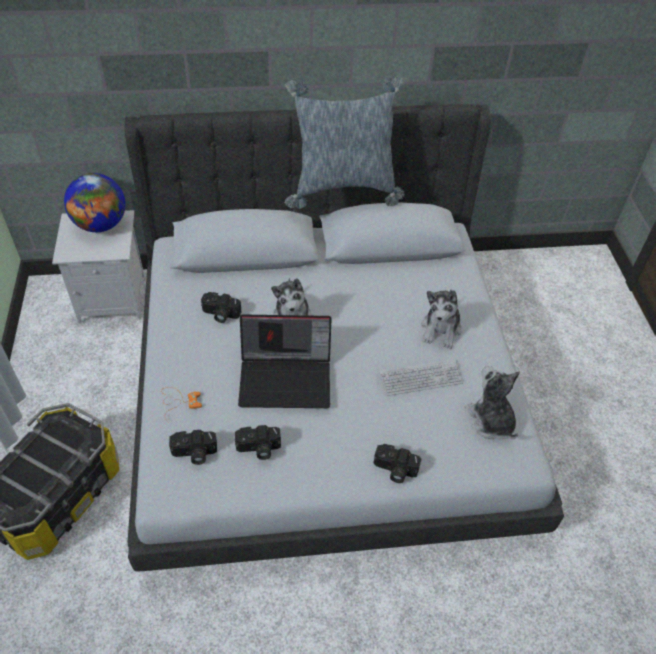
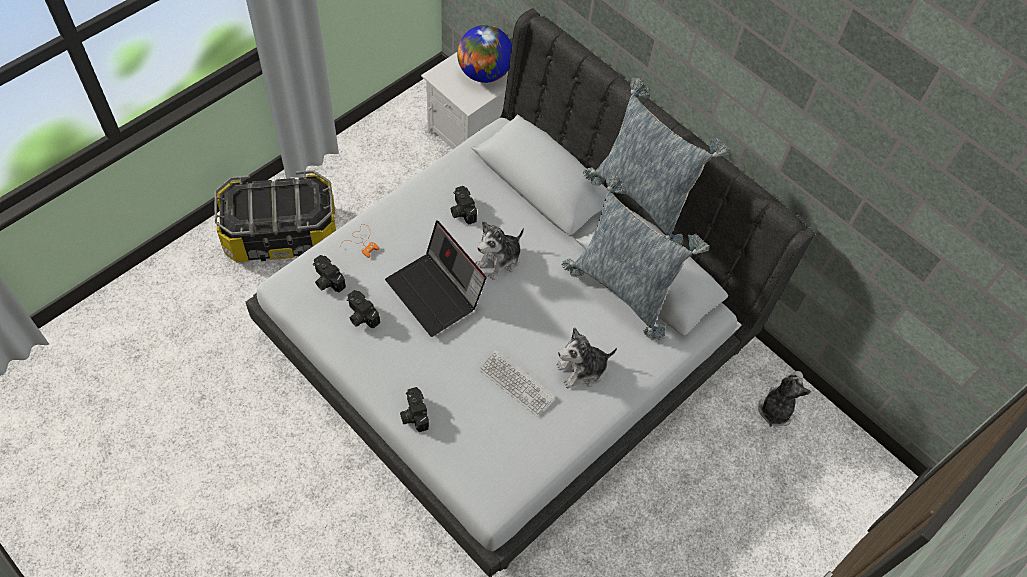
camera: 50 degrees right, 10 degrees up
(391, 265) = (623, 291): none -> pillow
(490, 421) = (515, 457): plush toy -> plush toy (776, 409)

